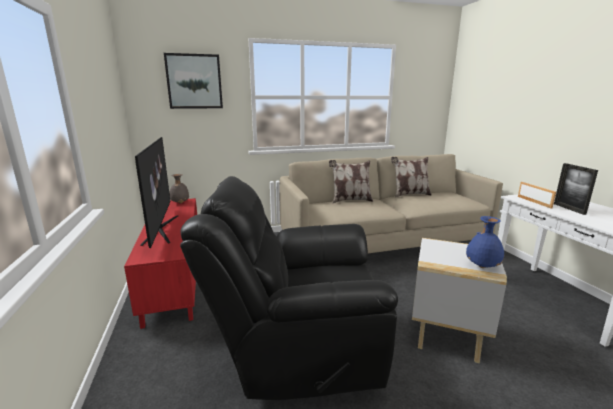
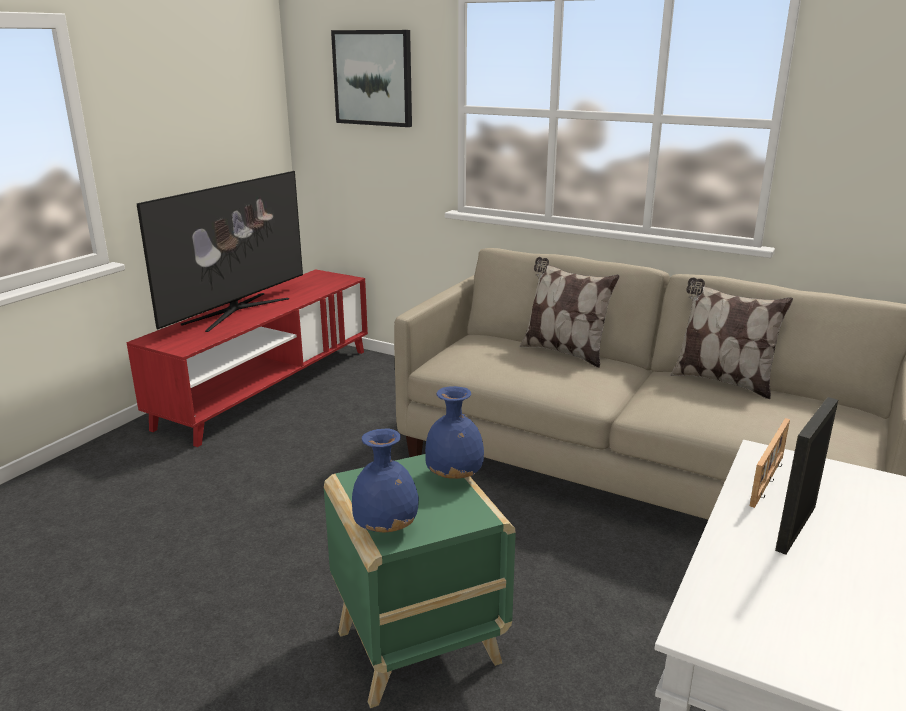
camera: 45 degrees right, 5 degrees up
(179, 203) = (331, 280): grey vase -> none
(297, 347) = (225, 535): black armchair -> none
(447, 333) = (415, 648): white side table -> green side table
(449, 242) = (455, 476): none -> blue vase

